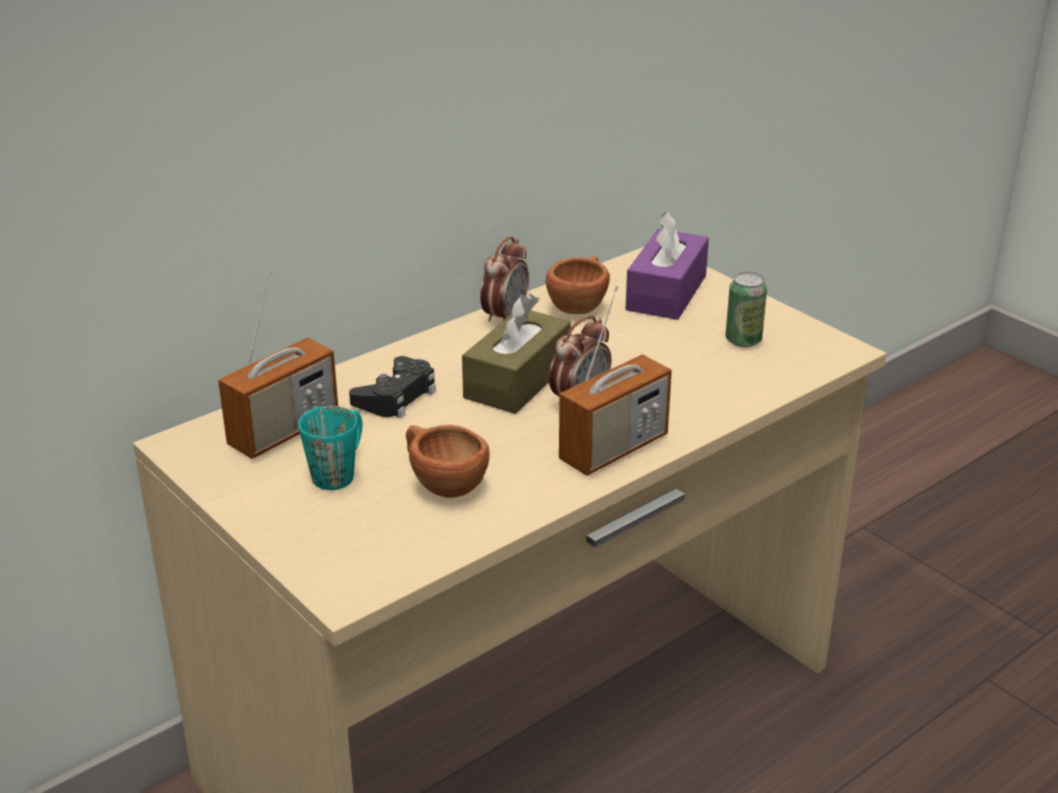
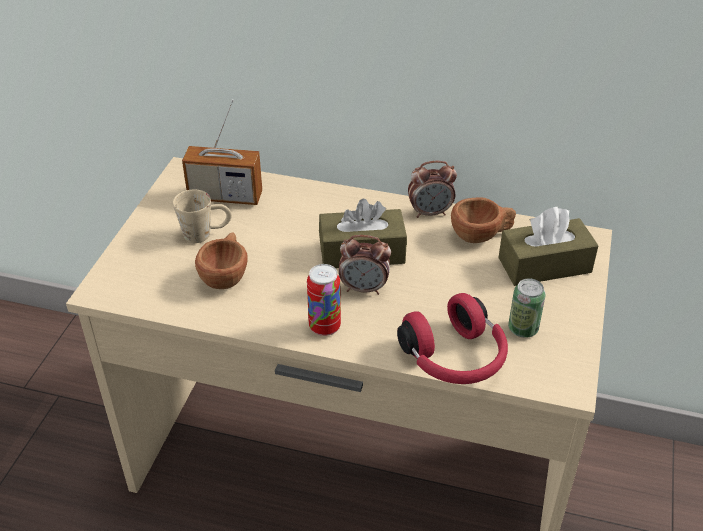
camera: 55 degrees right, 10 degrees up
(340, 471) = (206, 233): turquoise mug -> beige mug
(396, 396) = (297, 216): black game controller -> none
(614, 449) = (324, 327): radio -> can
(666, 293) = (544, 265): purple tissue box -> brown tissue box
(747, 392) = (455, 359): none -> red headphones

